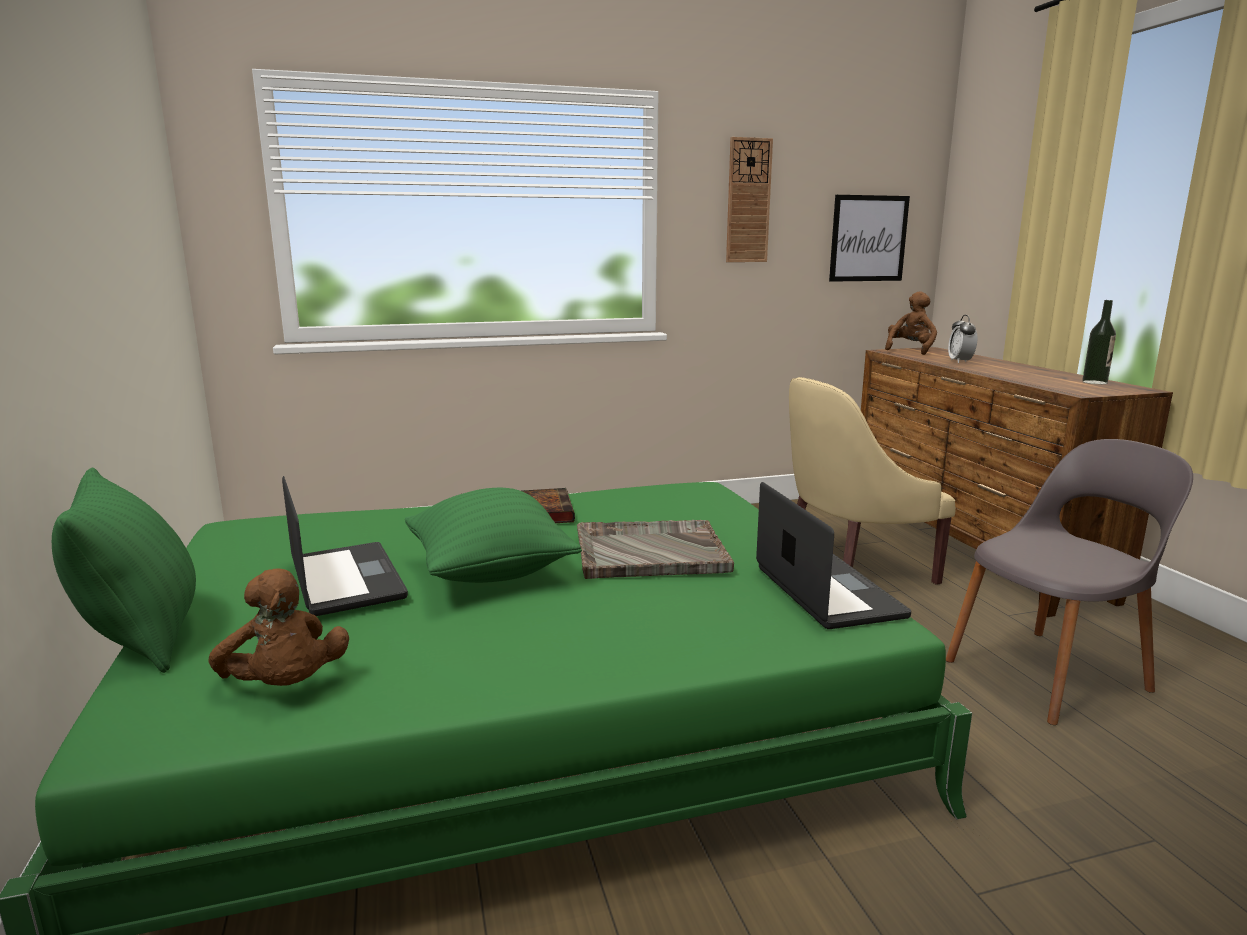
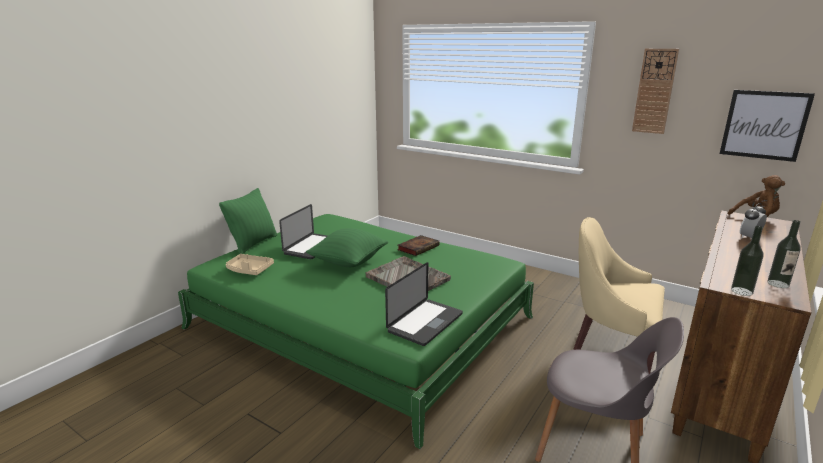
camera: 50 degrees right, 5 degrees up
(285, 686) = (249, 270): brown plush toy -> beige tray
(1106, 392) = (741, 291): none -> bottle

